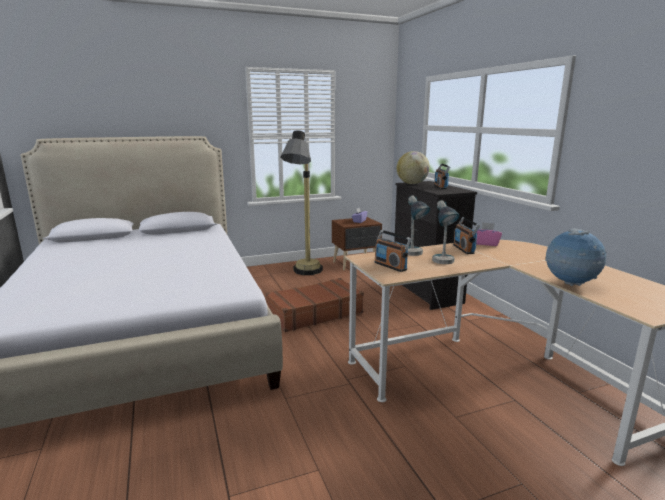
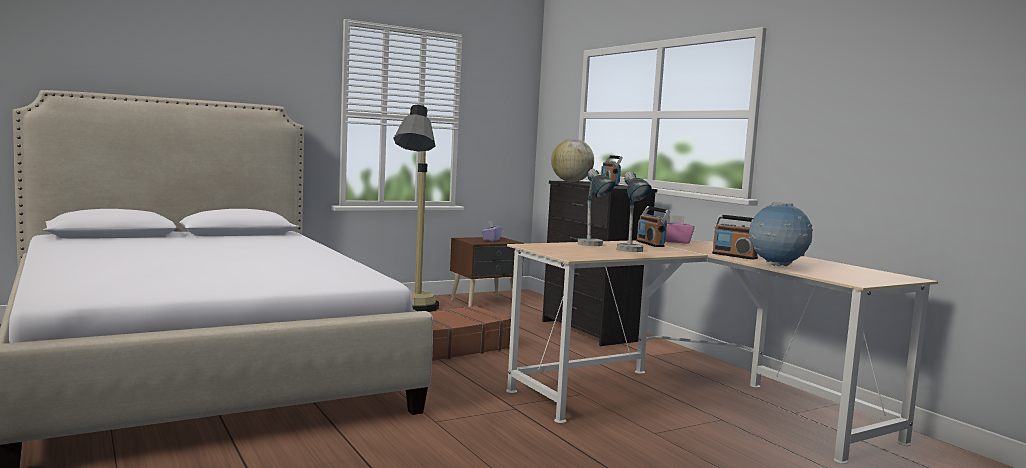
camera: 10 degrees left, 10 degrees down
(390, 266) = (569, 251): radio -> radio (734, 256)

